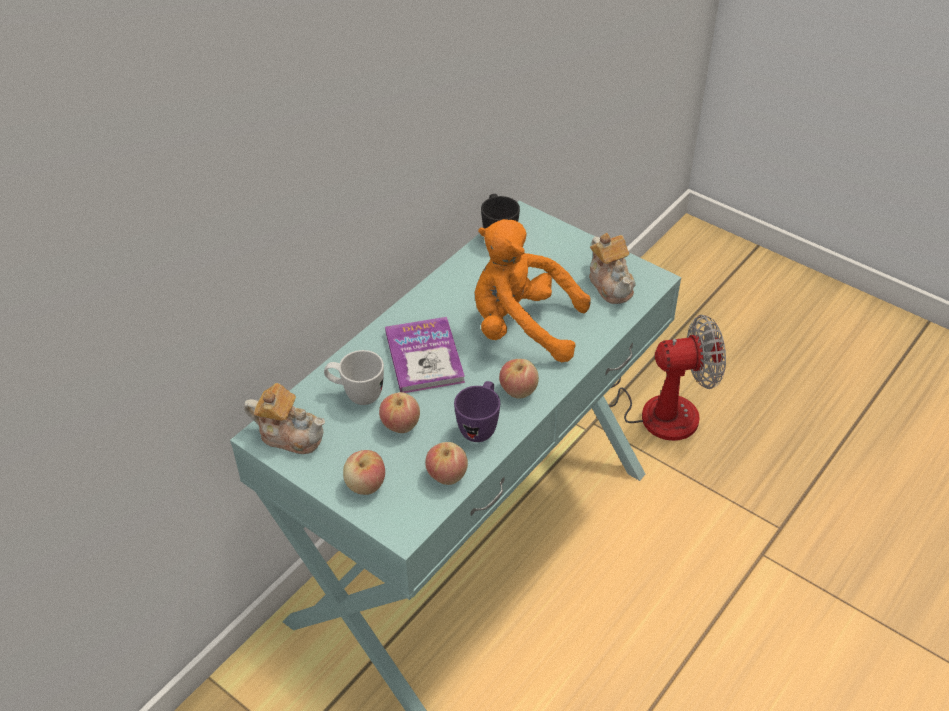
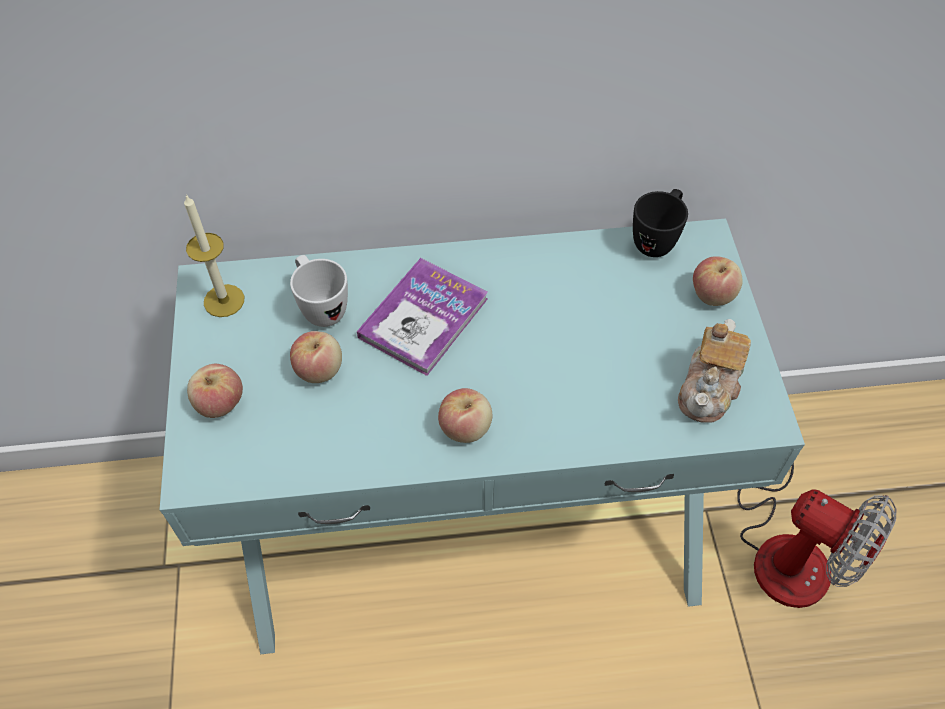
camera: 45 degrees right, 10 degrees up
(290, 435) = (224, 300): teapot -> candle
(447, 475) = (294, 457): apple -> apple (712, 294)
(480, 426) = (384, 434): purple mug -> none
(521, 327) = (554, 361): orange plush toy -> none

